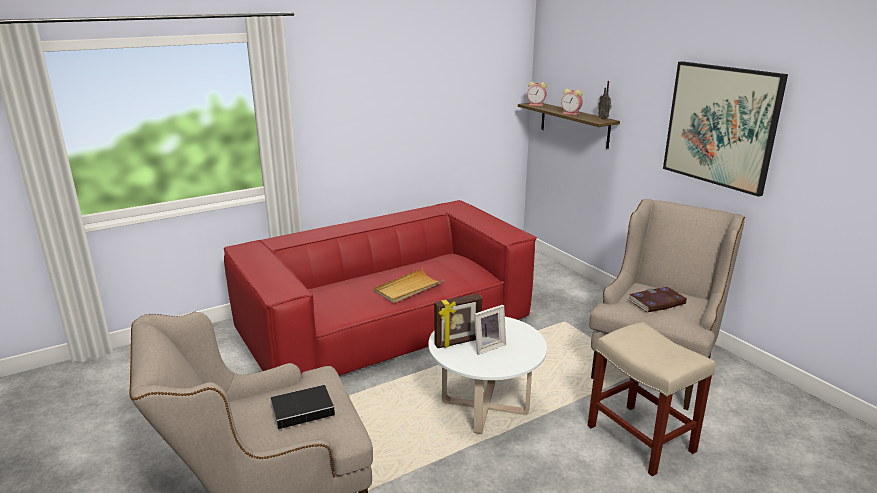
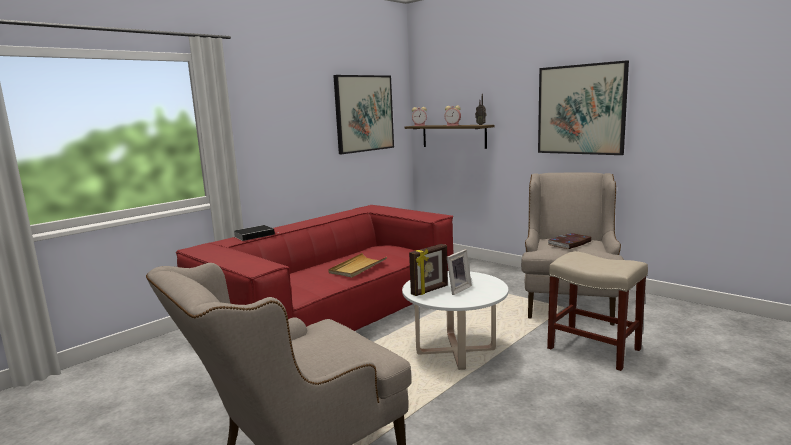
camera: 15 degrees left, 10 degrees down
(304, 409) = (331, 346): book -> book (255, 235)
(465, 88) = (364, 113): none -> picture

